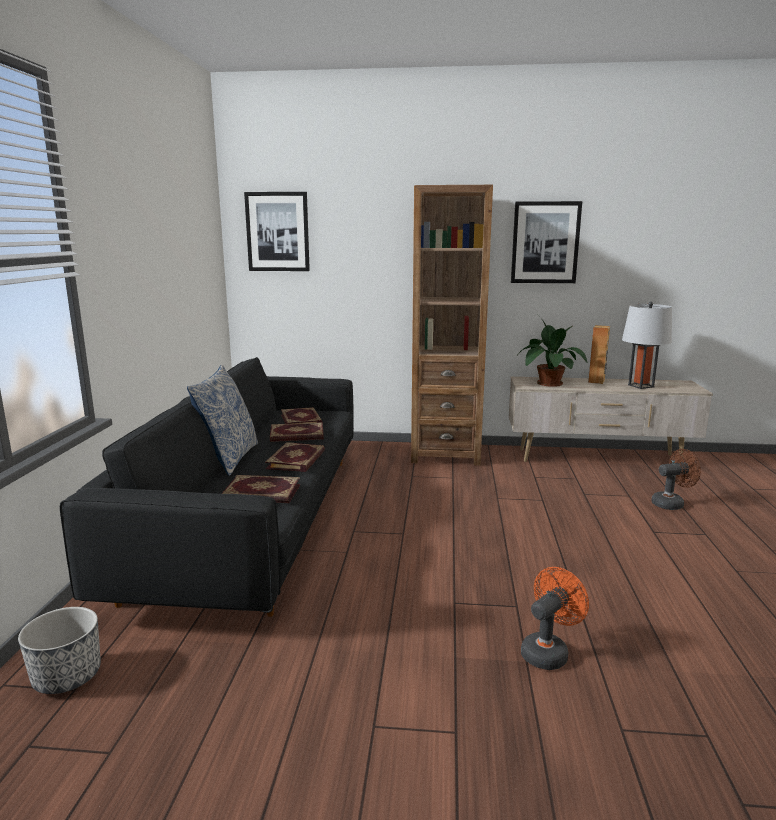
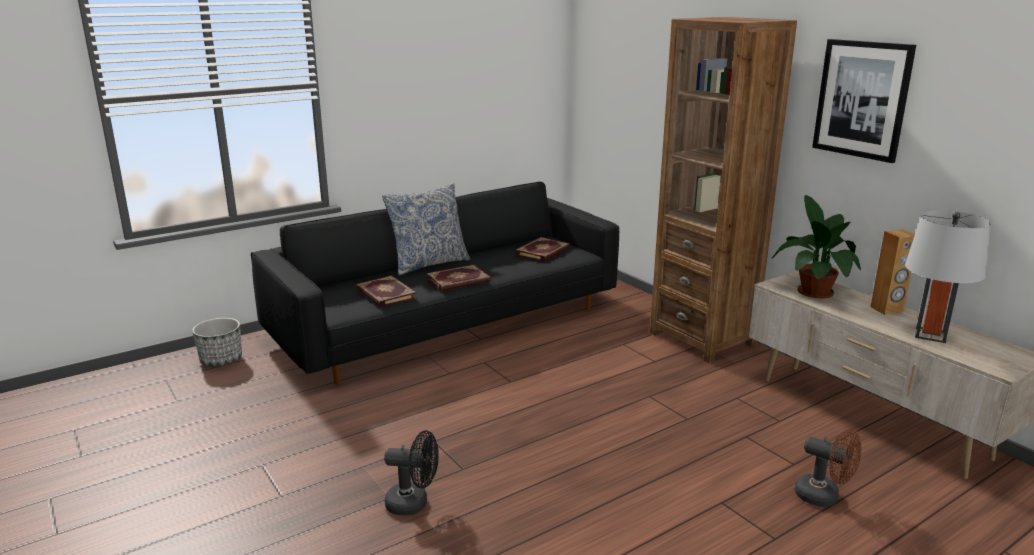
camera: 50 degrees right, 5 degrees up
(277, 232) = (608, 55): picture -> none
(297, 435) = (506, 263): book -> none
(548, 651) = (414, 503): orange fan -> black fan

